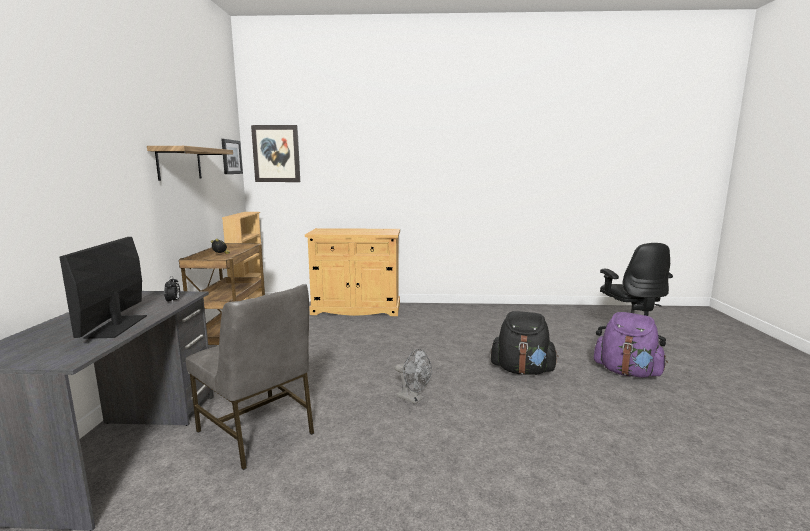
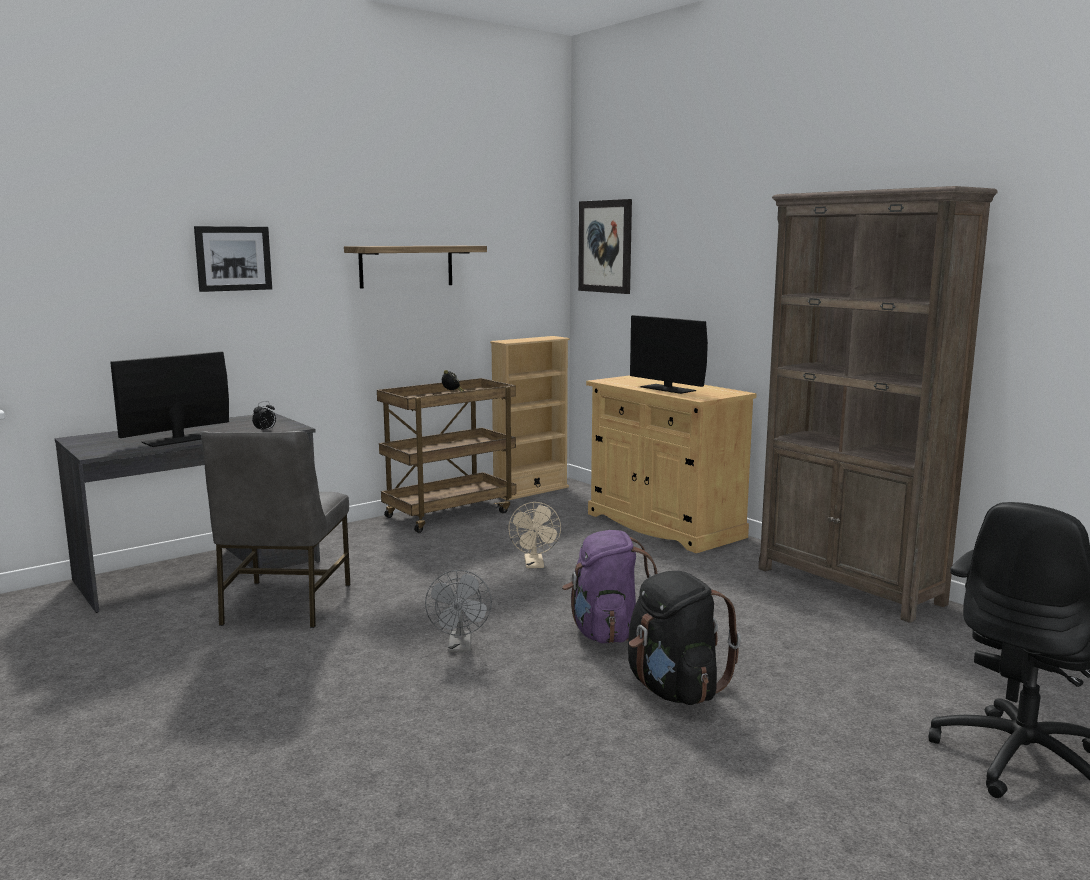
camera: 50 degrees right, 0 degrees up
(231, 157) = (536, 252): picture -> picture (233, 258)
(346, 346) = (535, 565): none -> beige fan
(360, 232) = (667, 389): none -> monitor
(473, 309) = (849, 586): none -> brown bookcase
(627, 372) = (850, 784): purple backpack -> purple backpack (606, 633)

